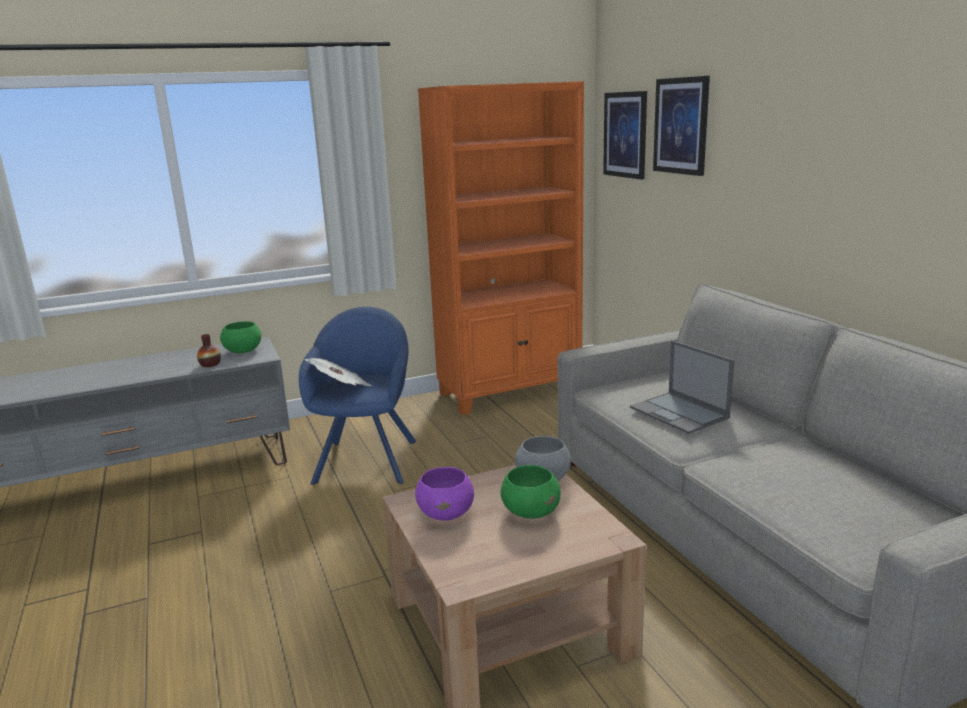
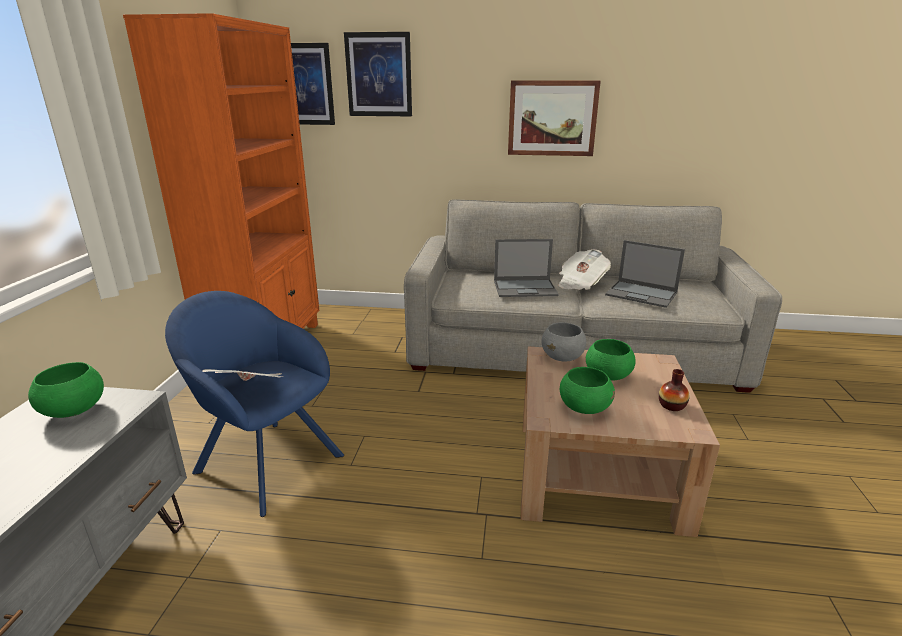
camera: 60 degrees left, 5 degrees up
(210, 364) = (71, 445): vase -> vase (671, 405)
(446, 514) = (584, 408): purple bowl -> green bowl
(764, 437) = (580, 283): none -> newspaper
(796, 480) = (642, 294): none -> laptop
(847, 193) = (552, 118): none -> picture

